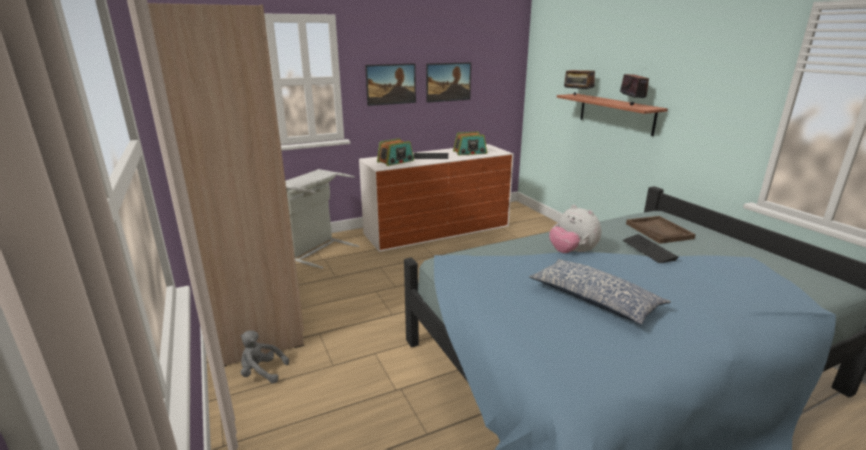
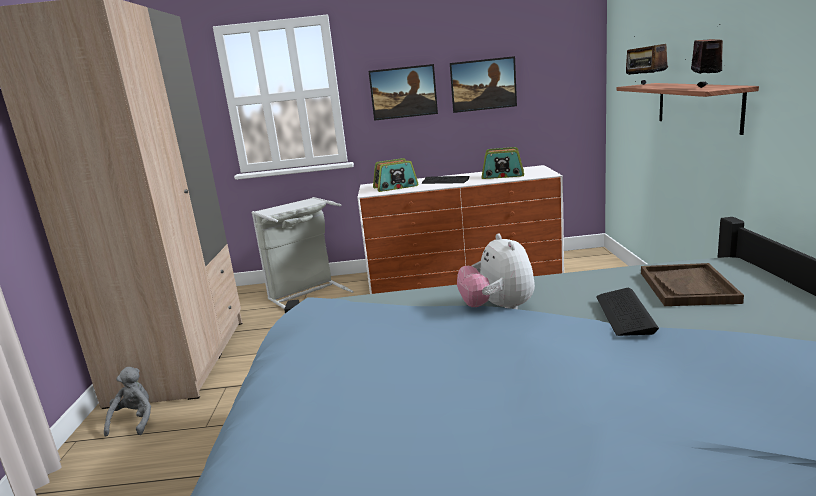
camera: 25 degrees right, 5 degrees down
(262, 372) = (135, 421): grey plush toy -> grey plush toy turned 60 degrees clockwise
(593, 300) = (431, 380): pillow -> none

